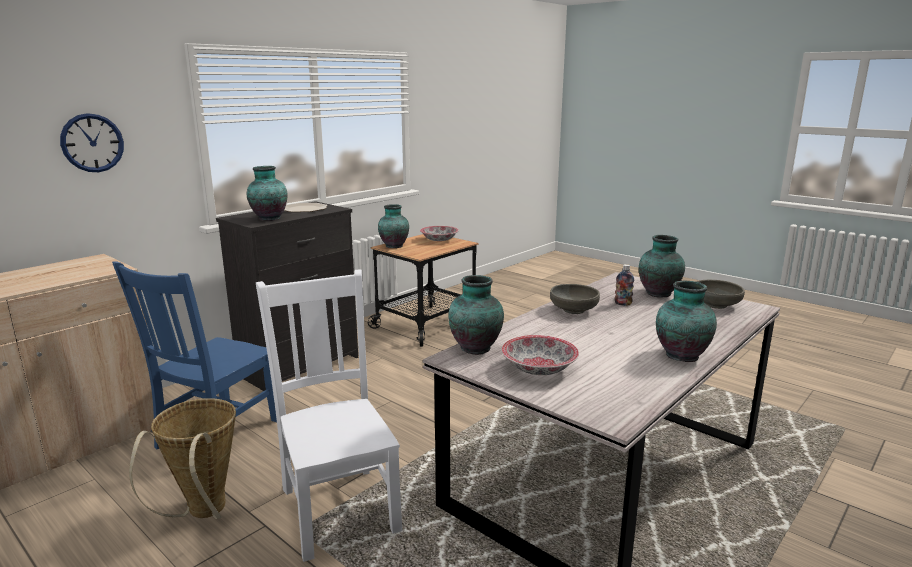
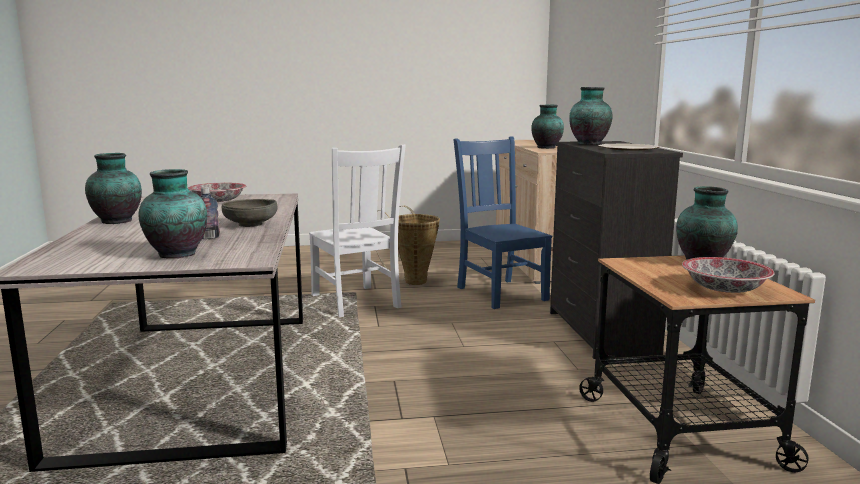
camera: 130 degrees right, 5 degrees down
(92, 143) = (615, 62): wall clock -> none
(338, 506) = (356, 302): white chair -> white chair turned 45 degrees clockwise
(476, 347) = (278, 199): vase -> vase (547, 148)
(715, 305) = (90, 259): grey bowl -> none

